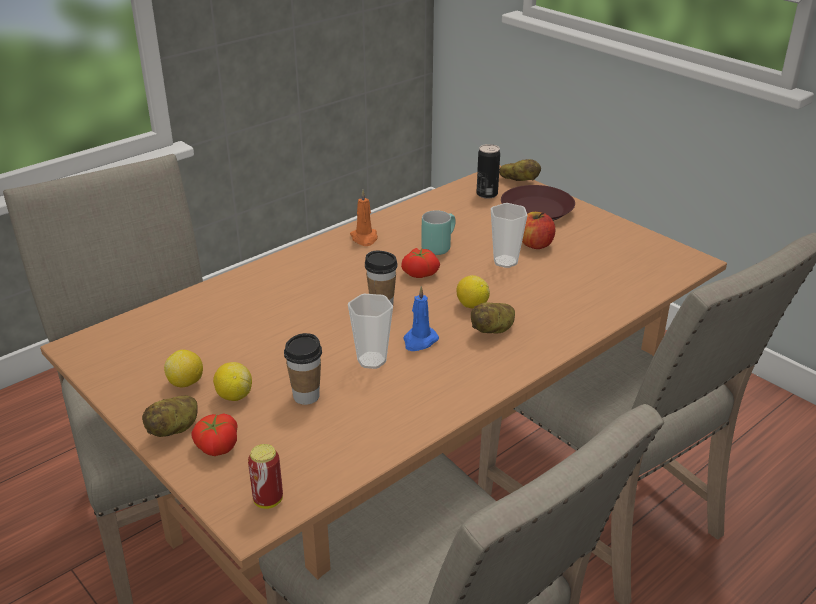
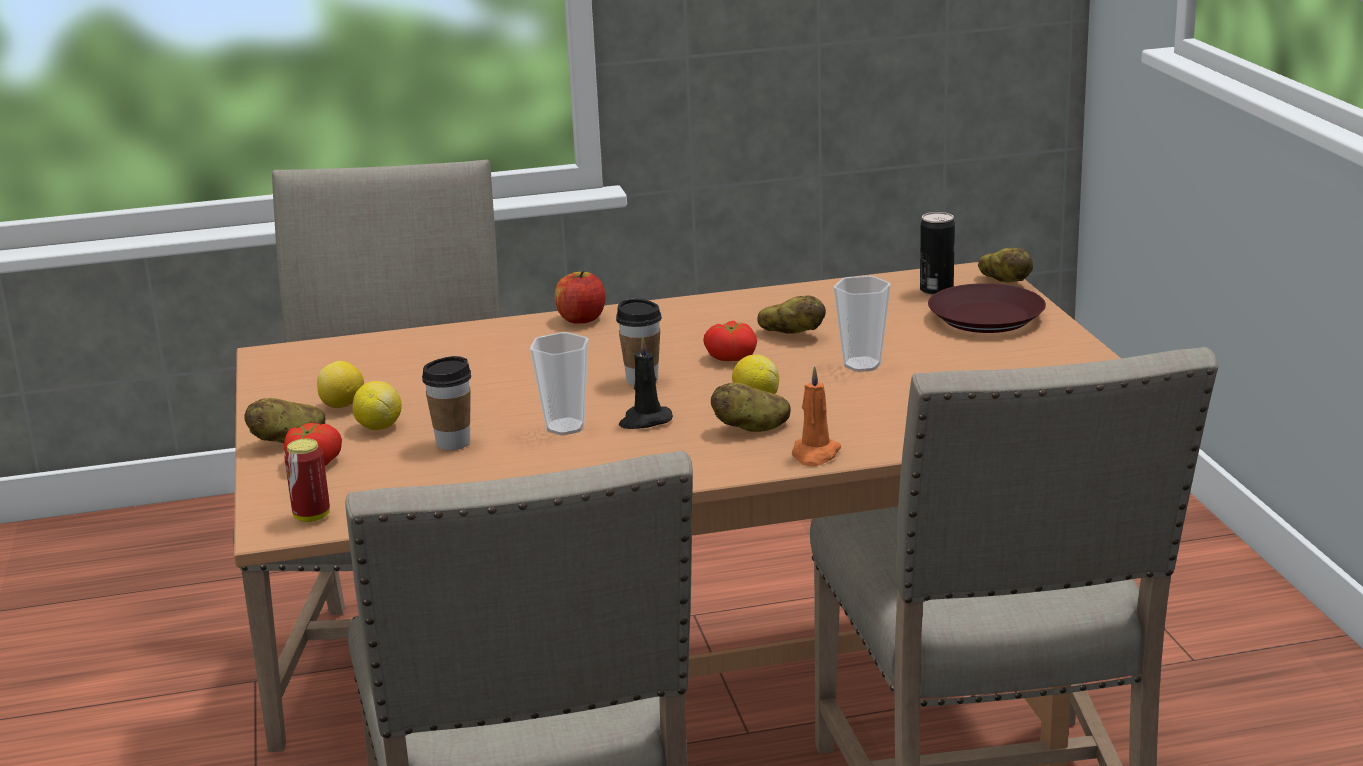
camera: 30 degrees right, 10 degrees down
(364, 238) = (706, 311): orange candle -> orange candle (815, 454)
(419, 341) = (644, 421): blue candle -> black candle
(438, 246) = (792, 334): turquoise mug -> potato
(535, 244) = (930, 354): apple -> apple (581, 319)

